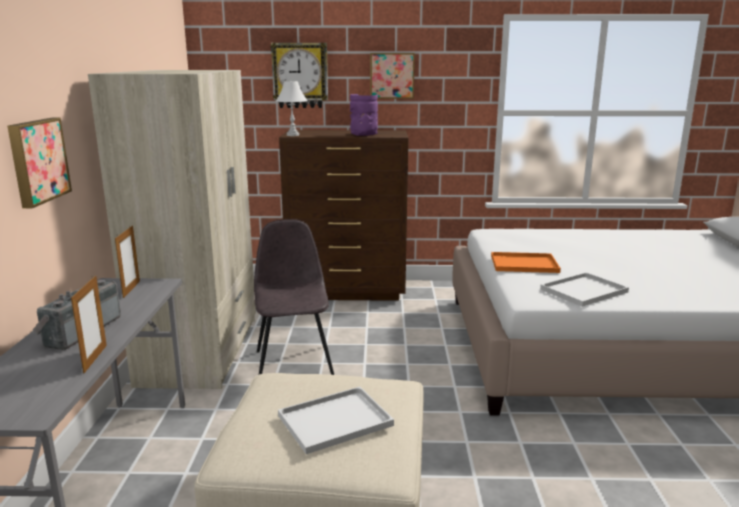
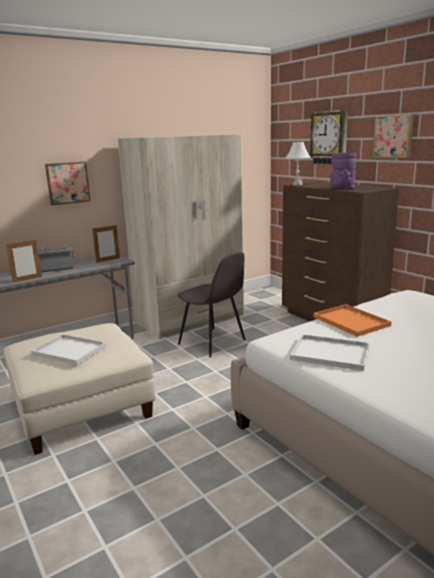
camera: 55 degrees right, 0 degrees up
(294, 361) = (213, 343): grey chair -> grey chair turned 90 degrees clockwise

